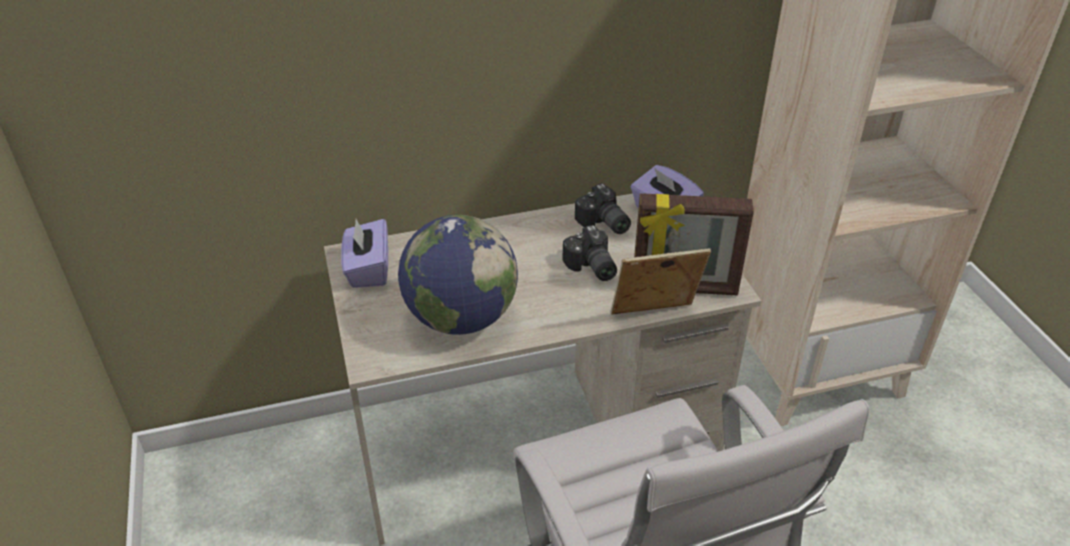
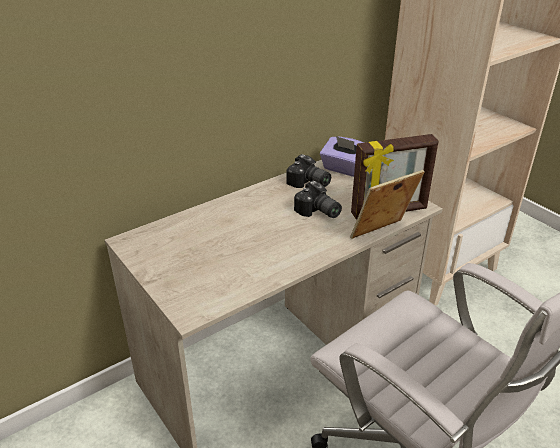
camera: 20 degrees left, 5 degrees down
(368, 270) = (151, 248): purple tissue box -> none
(461, 318) = (244, 266): globe -> none

